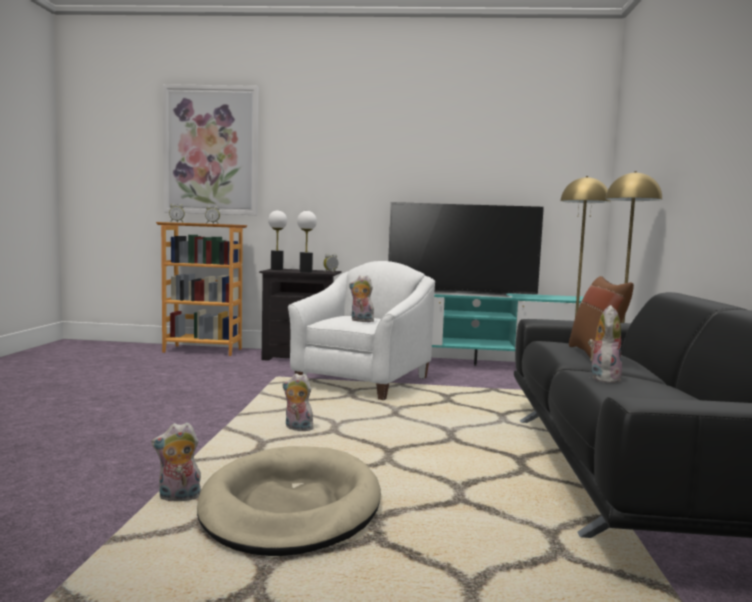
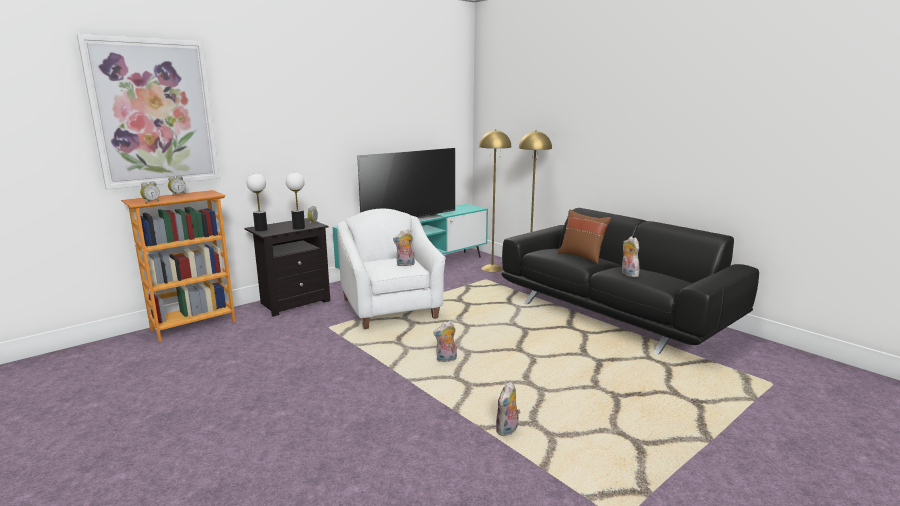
camera: 45 degrees left, 10 degrees up
(291, 506) = (556, 402): beige dog bed -> none

